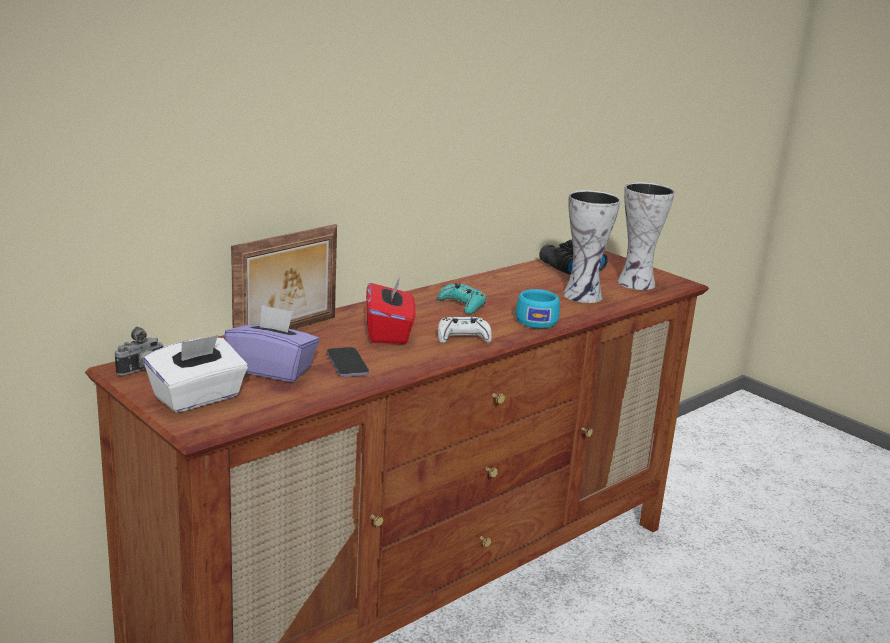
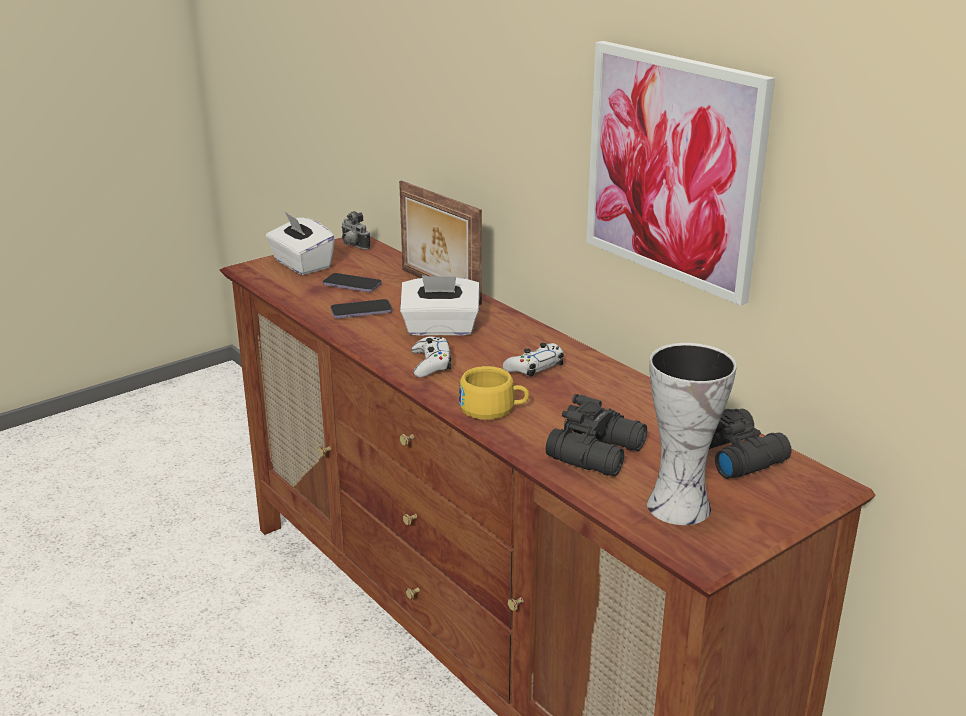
camera: 95 degrees right, 5 degrees up
(273, 369) = (352, 285): purple tissue box -> phone
(389, 333) = (440, 328): red tissue box -> white tissue box
(462, 304) = (535, 367): turquoise game controller -> white game controller
(472, 117) = (673, 168): none -> picture
(536, 320) = (493, 409): turquoise cup -> yellow cup
(584, 295) = (599, 453): vase -> black binoculars

